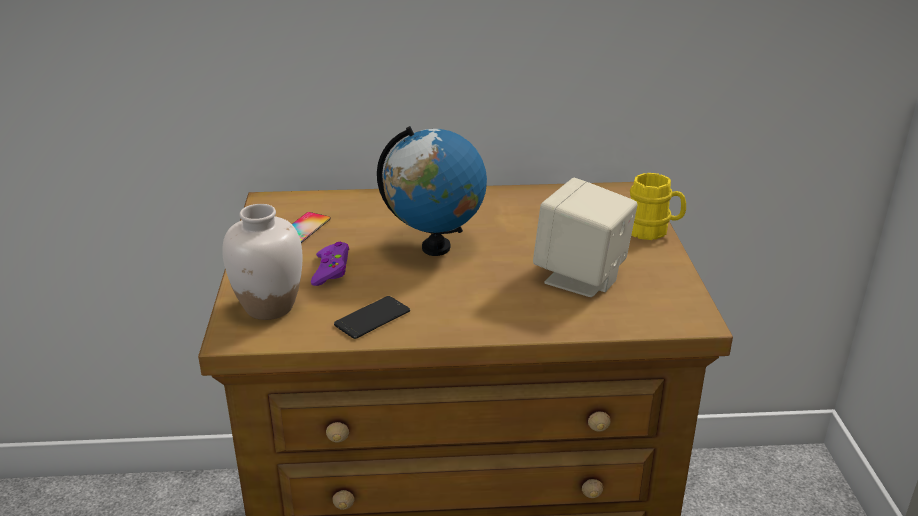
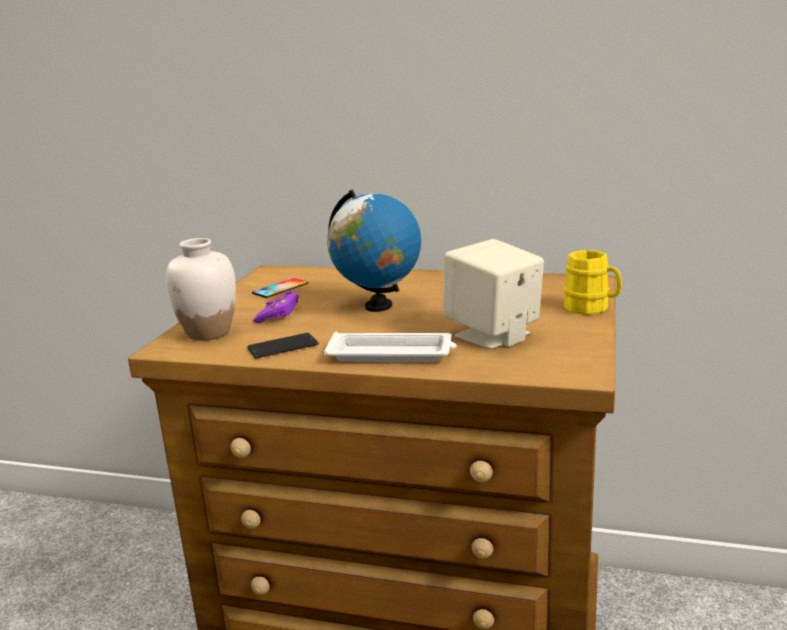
camera: 20 degrees right, 10 degrees down
(497, 315) = (392, 354): none -> white tray

